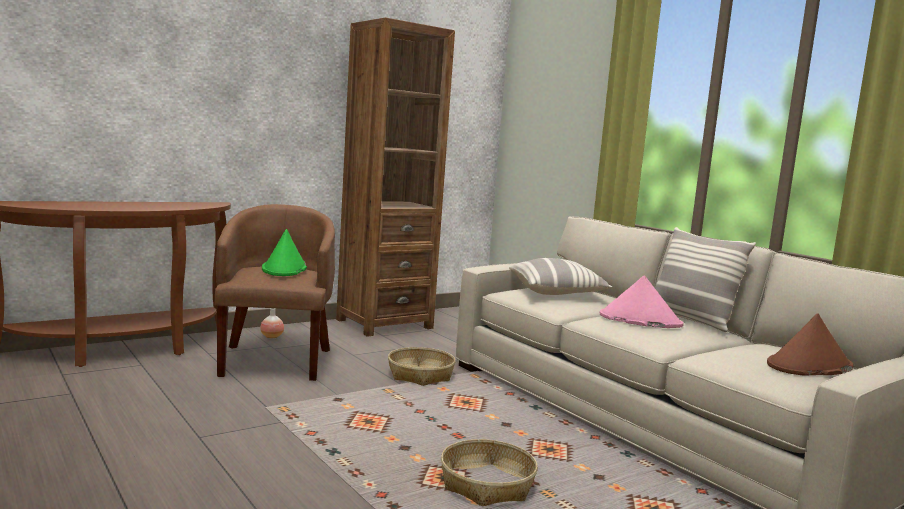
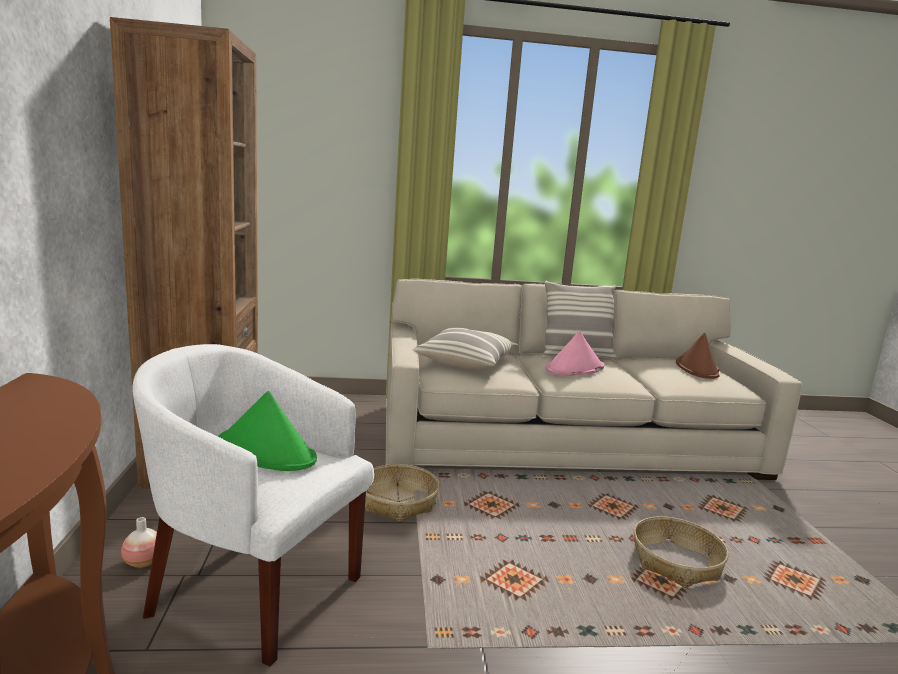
camera: 60 degrees left, 5 degrees up
(275, 360) = (252, 589): brown armchair -> white armchair

